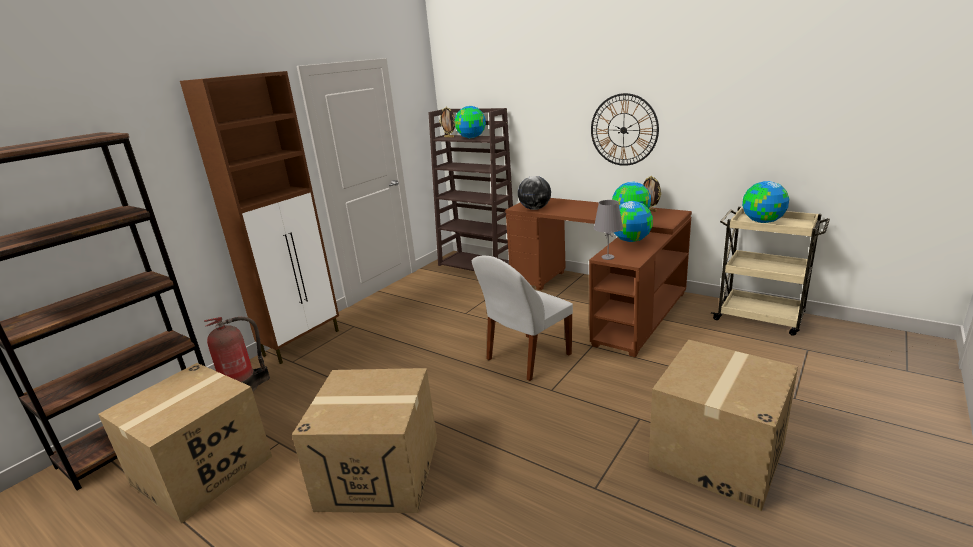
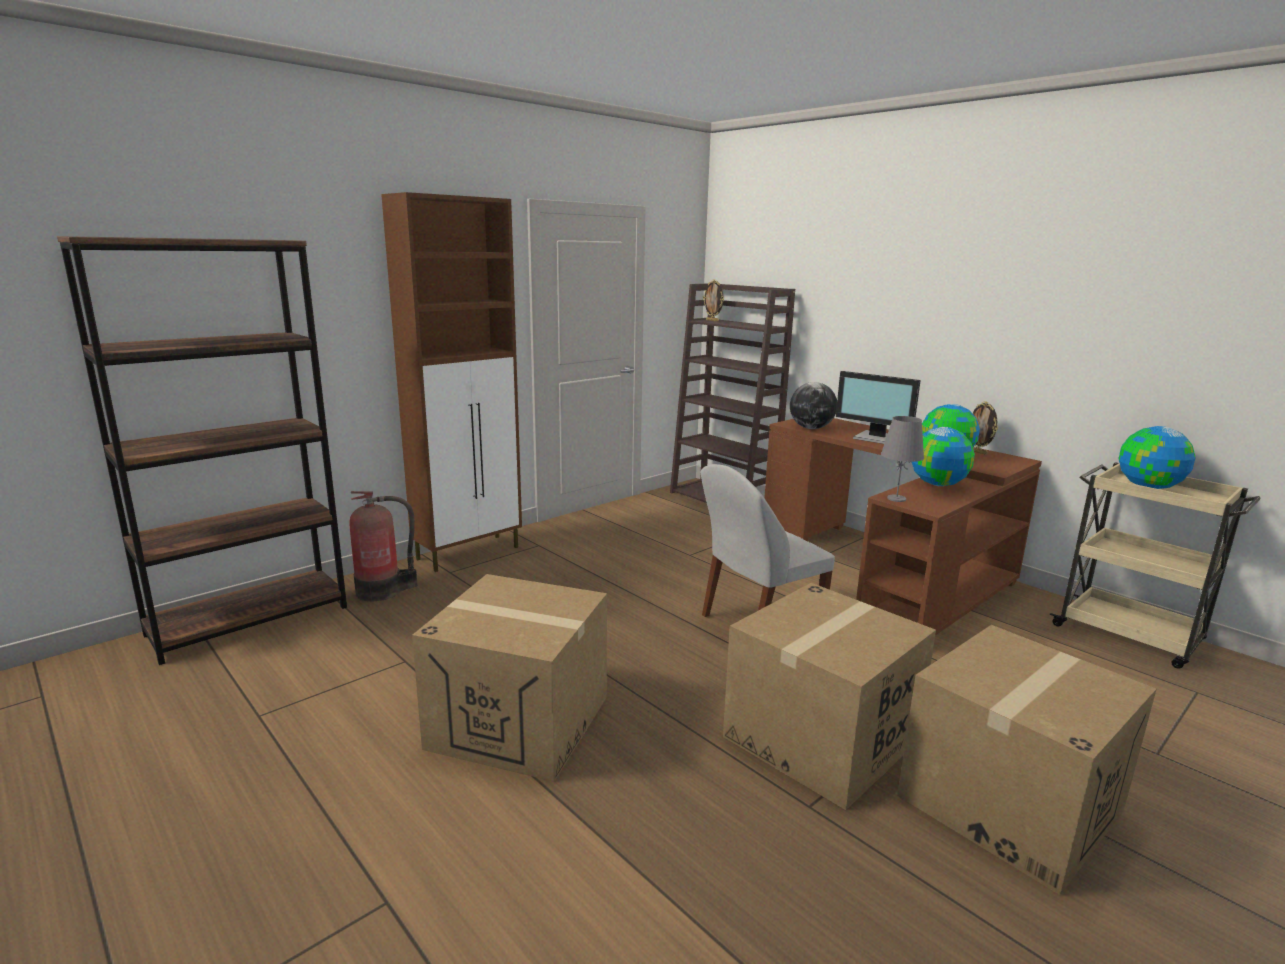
camera: 10 degrees right, 5 degrees down
(202, 470) = (305, 673): cardboard box -> cardboard box (820, 739)
(471, 137) = (741, 324): globe -> none
(581, 210) = (876, 438): none -> monitor
(623, 130) = (955, 333): wall clock -> none

